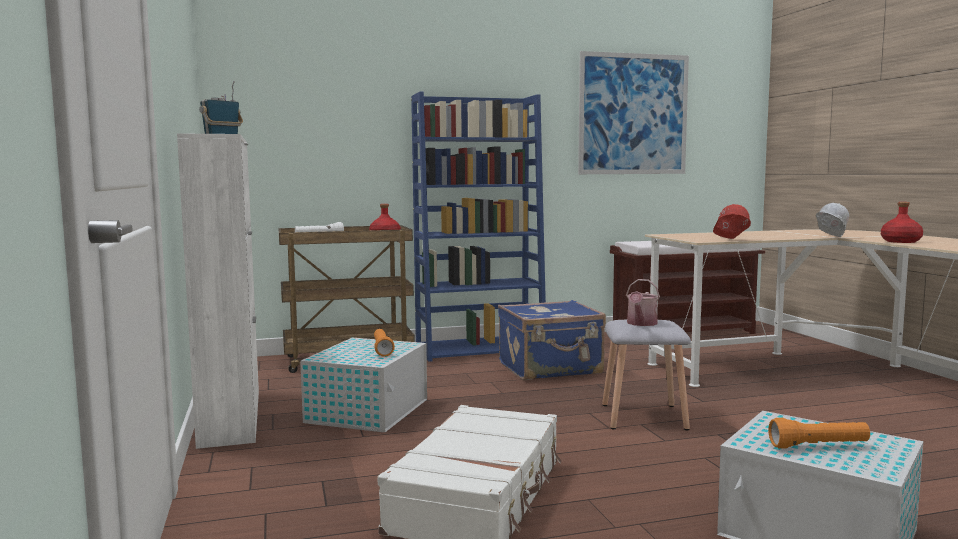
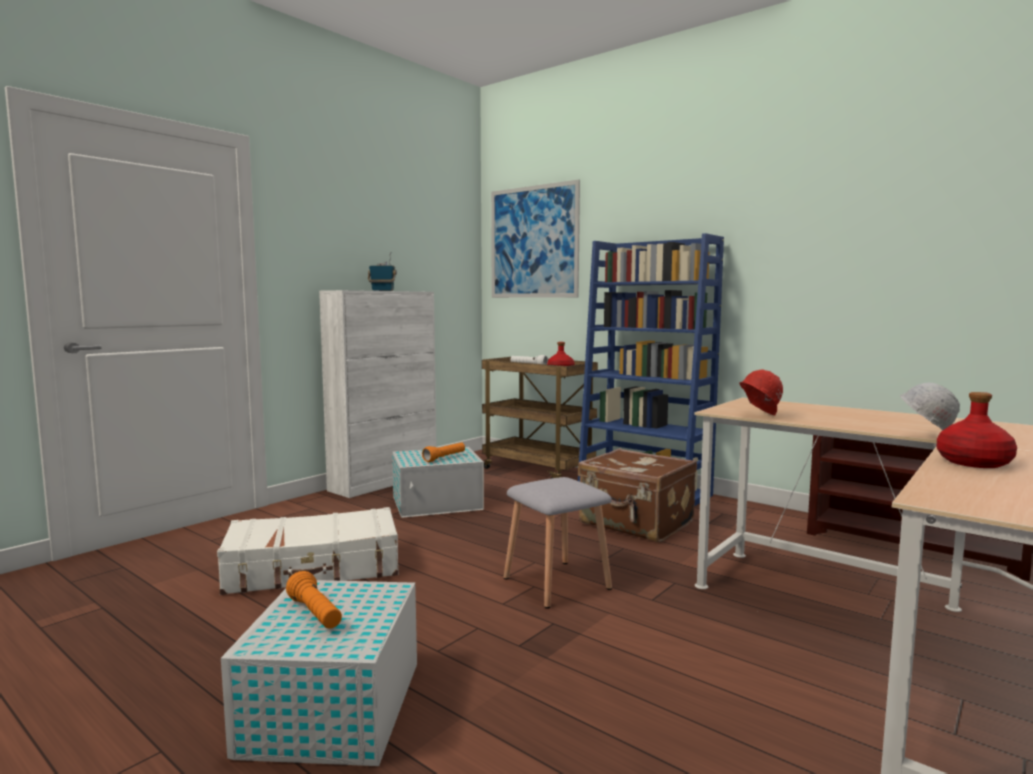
camera: 55 degrees right, 0 degrees up
(551, 369) = (636, 524): blue suitcase -> brown suitcase
(633, 114) = (872, 244): picture -> picture (533, 242)
(641, 324) = (549, 484): watering can -> none

